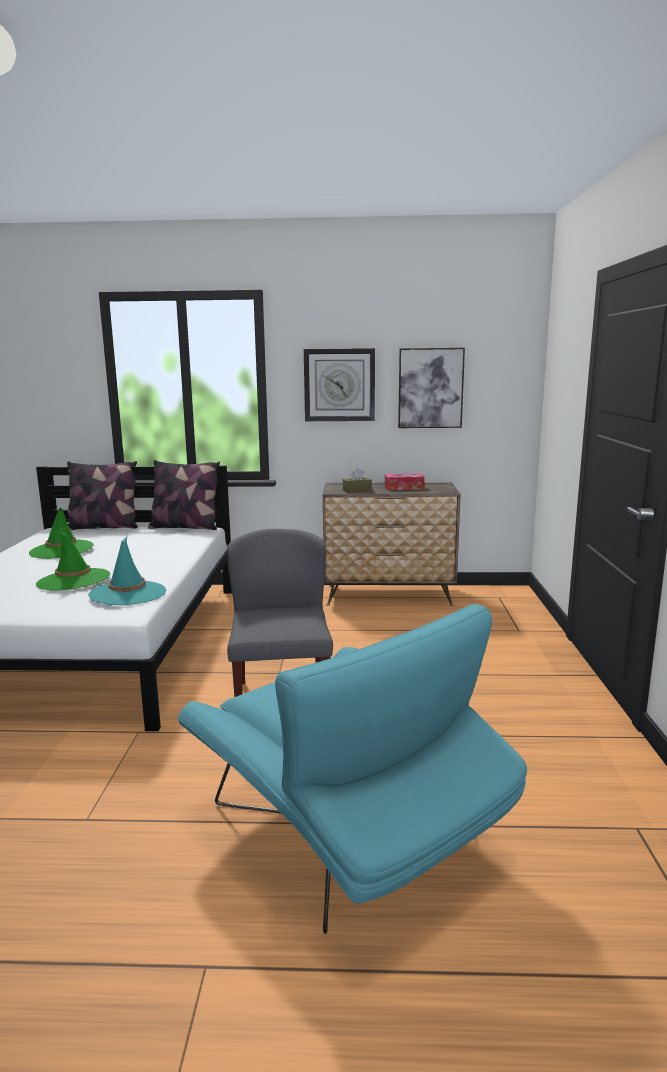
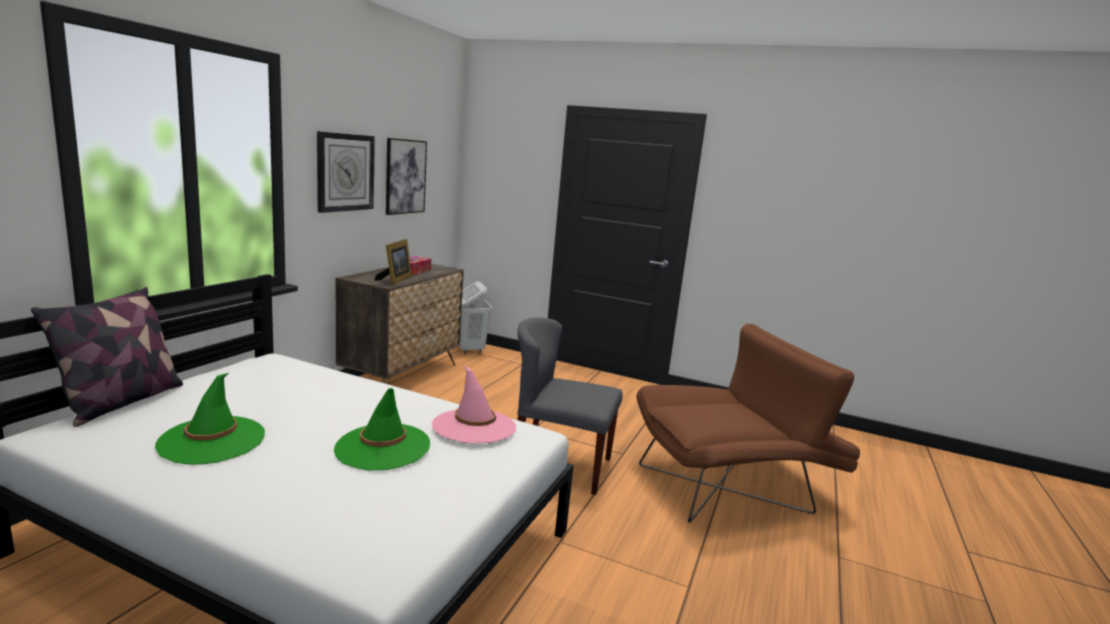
camera: 70 degrees left, 0 degrees up
(128, 593) = (474, 426): turquoise hat -> pink hat
(185, 527) = (238, 364): pillow -> none
(349, 834) = (732, 485): turquoise armchair -> brown armchair
(357, 490) = (395, 280): brown tissue box -> picture frame
(506, 600) = (469, 349): none -> white laundry basket

